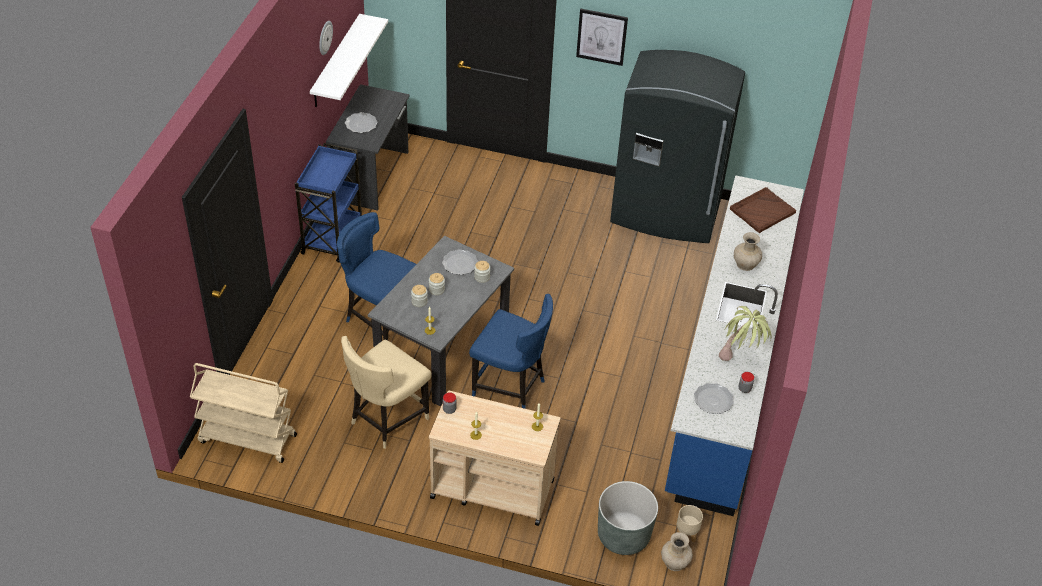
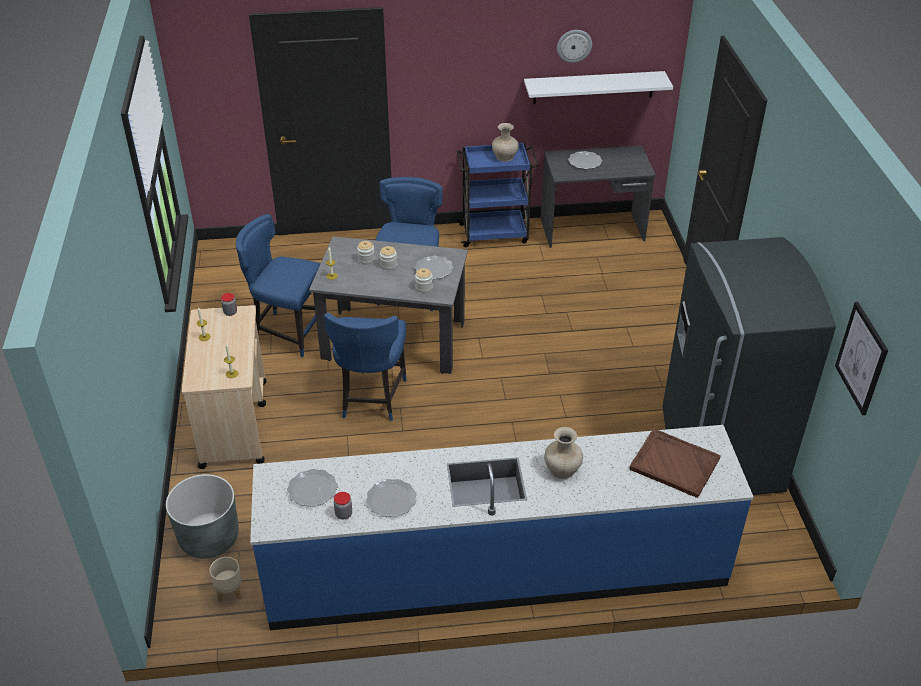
camera: 70 degrees right, 5 degrees down
(247, 439) = (231, 264): beige cart -> none
(386, 420) = (288, 332): beige chair -> blue chair
(601, 36) = (771, 200): picture -> picture (861, 358)
(674, 562) = (185, 591): beige vase -> beige vase (504, 157)
(740, 359) = (391, 499): potted plant -> plate

